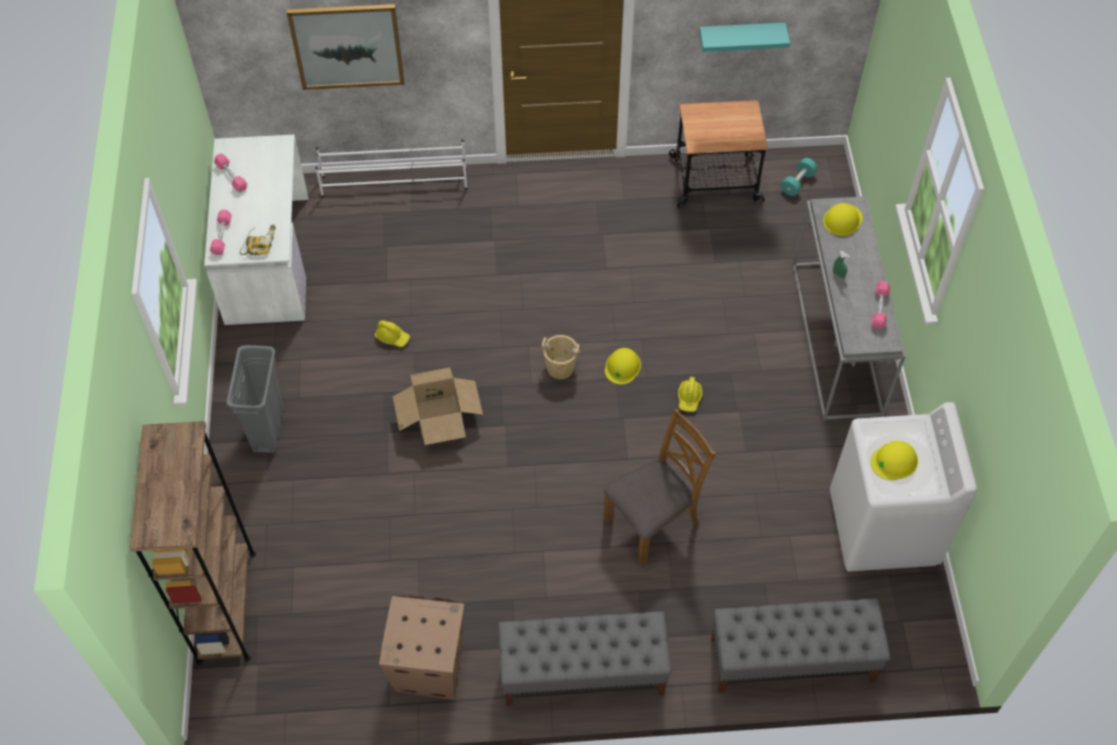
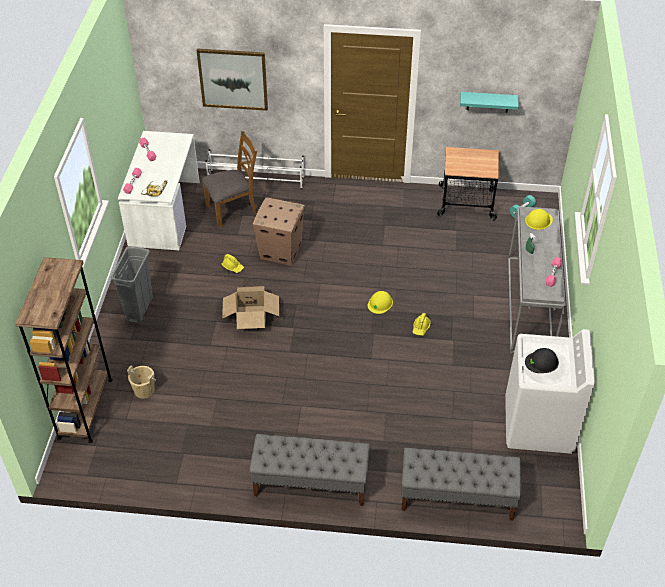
camera: 10 degrees right, 10 degrees down
(428, 667) = (207, 464): cardboard box -> cardboard box (280, 250)
(560, 367) = (338, 298): beige bucket -> beige bucket (144, 390)
(653, 520) = (379, 398): brown chair -> brown chair (232, 209)
(894, 461) = (542, 362): yellow hard hat -> black hard hat

